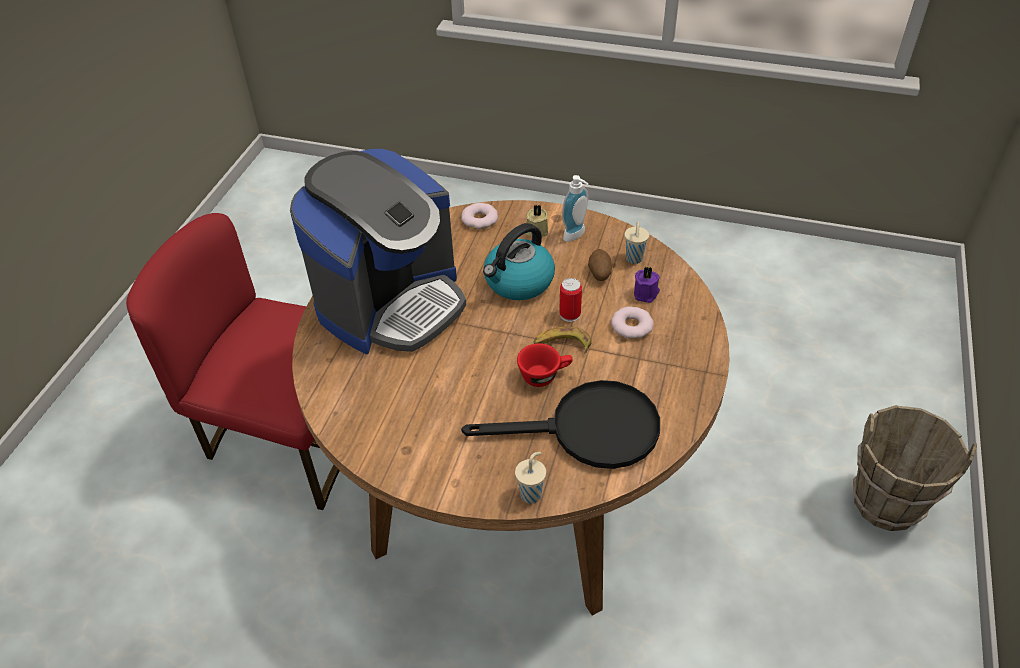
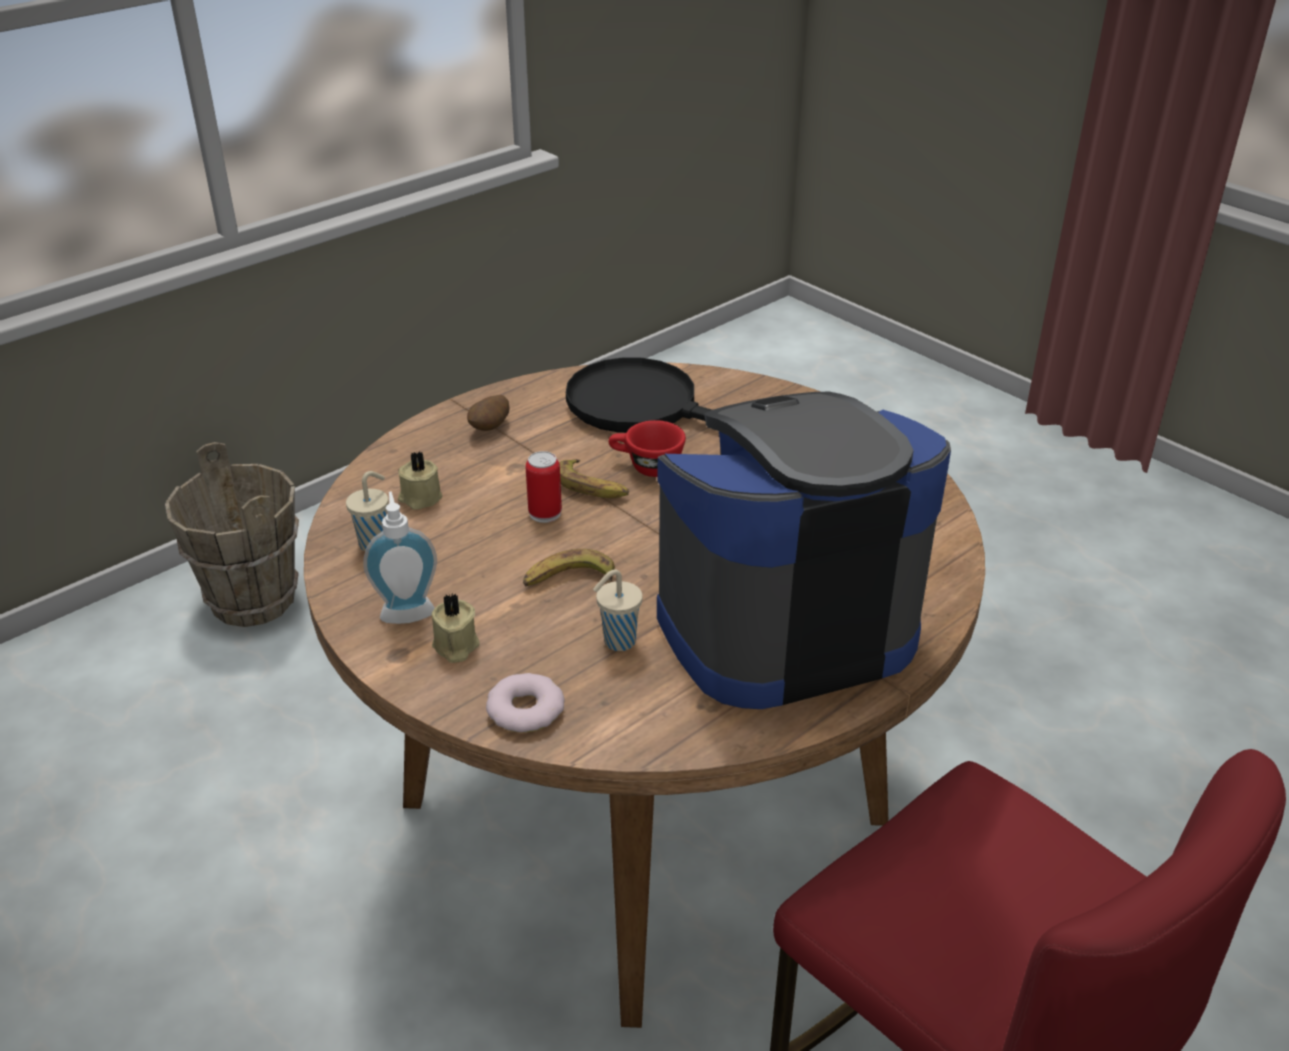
camera: 150 degrees left, 10 degrees down
(518, 282) = (568, 579): kettle -> banana
(531, 494) = (755, 388): beige cup -> beige cup (617, 642)
(599, 274) = (445, 545): potato -> potato (490, 428)
(631, 326) = (486, 473): donut -> none
(646, 293) = (419, 498): purple candle -> beige candle

